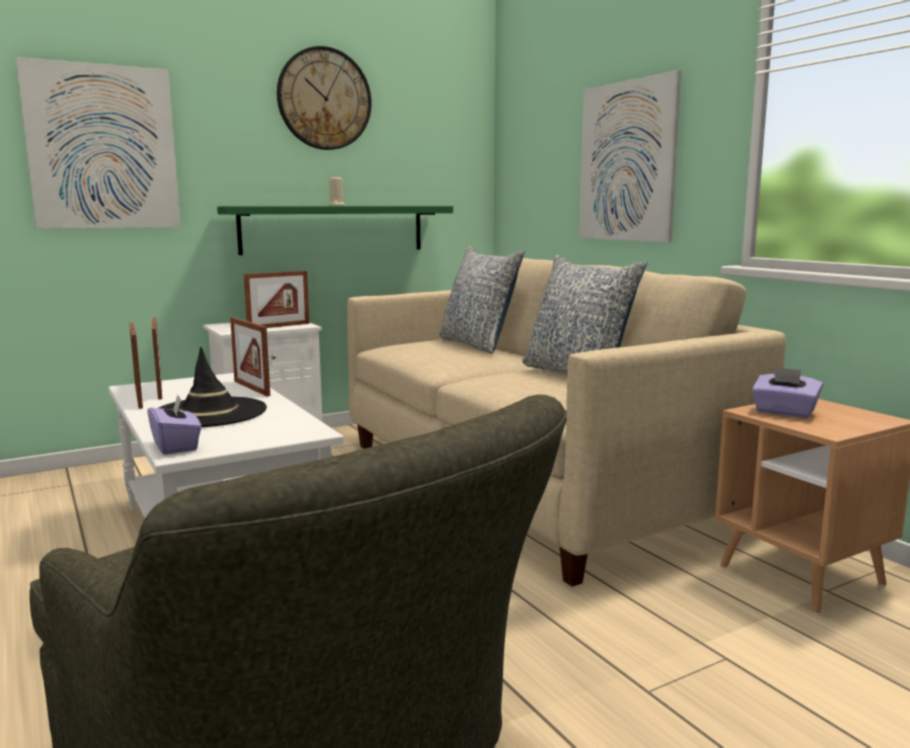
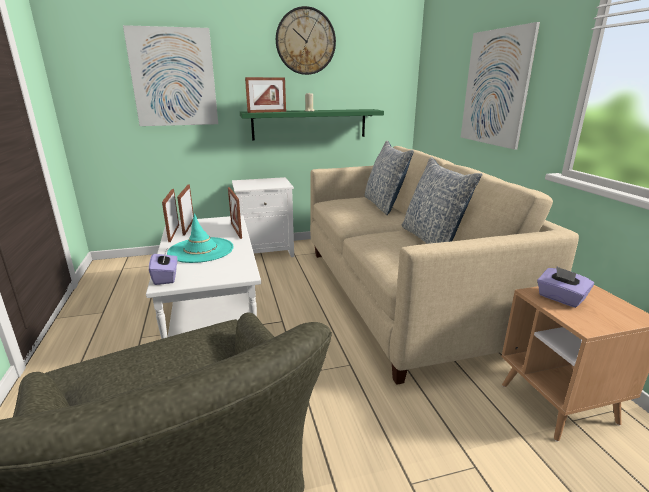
camera: 15 degrees right, 10 degrees up
(209, 413) = (201, 250): black hat -> turquoise hat
(279, 326) = (270, 185): picture frame -> picture frame (267, 112)

